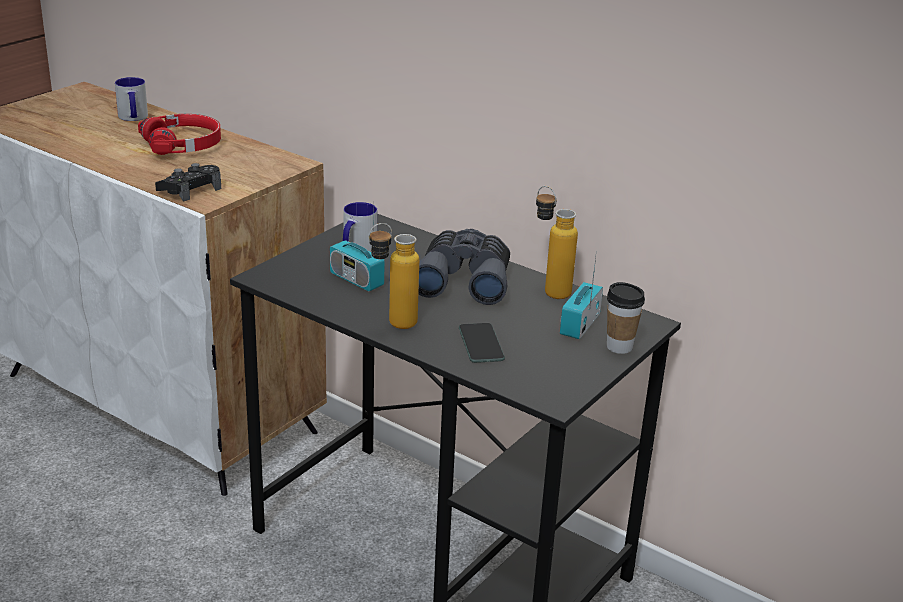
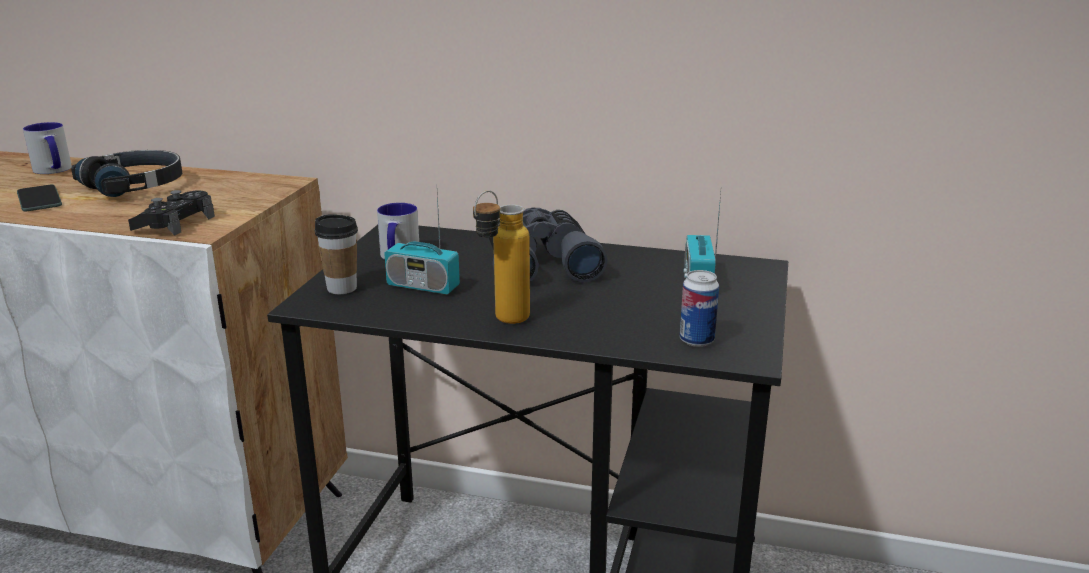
camera: 20 degrees left, 5 degrees down
(183, 145) = (135, 185): red headphones -> black headphones
(481, 344) = (616, 320): phone -> phone (39, 199)
(527, 376) = (696, 340): none -> can
(549, 289) = (635, 257): bottle -> none
(619, 347) = (757, 293): cup -> cup (342, 288)

